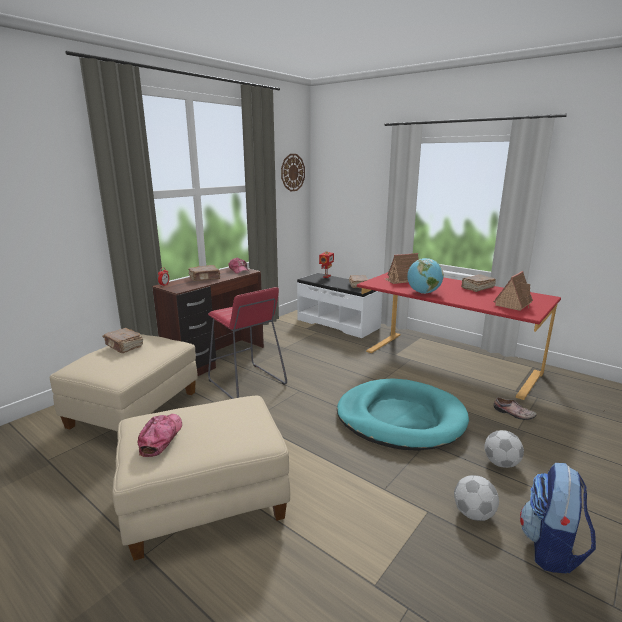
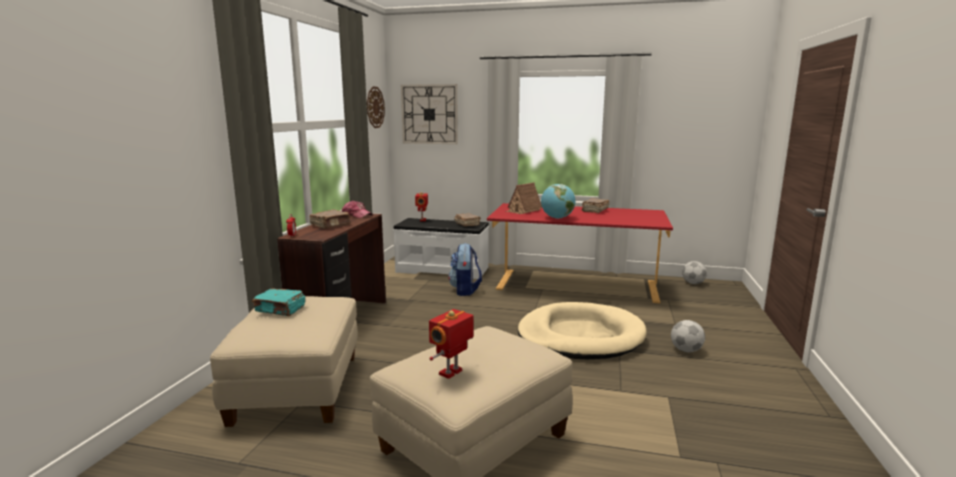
camera: 25 degrees left, 5 degrees down
(124, 346) = (280, 310): brown book -> turquoise book
(161, 438) = (451, 373): cap -> toy robot
(246, 383) = (403, 337): red stool -> none
(342, 179) = (429, 114): none -> wall clock
(400, 418) = (580, 336): turquoise dog bed -> beige dog bed
(472, 513) = (699, 389): football -> football (692, 283)
(513, 304) = (638, 218): toy house -> none
(513, 414) = (662, 314): shoe -> none
(551, 548) = (767, 395): backpack -> backpack (465, 290)

